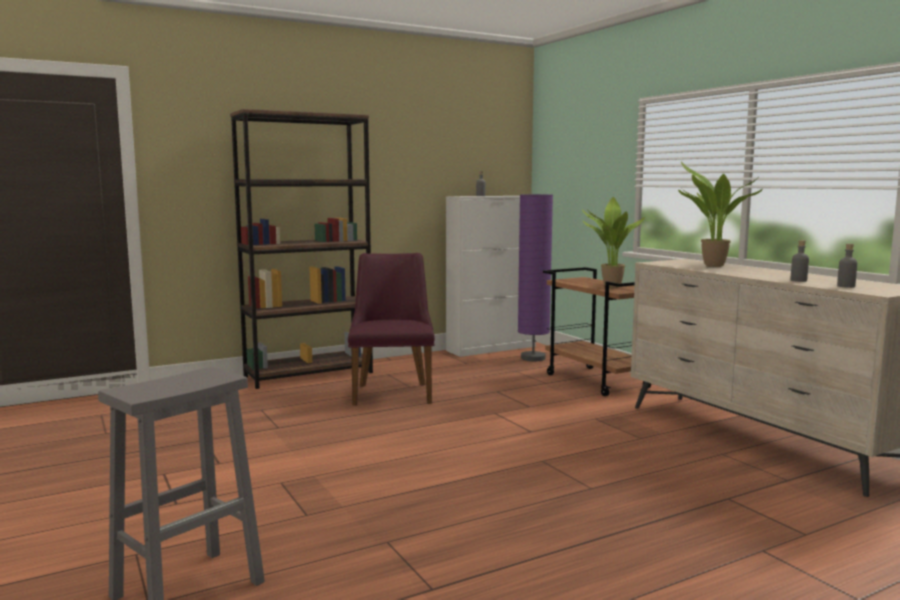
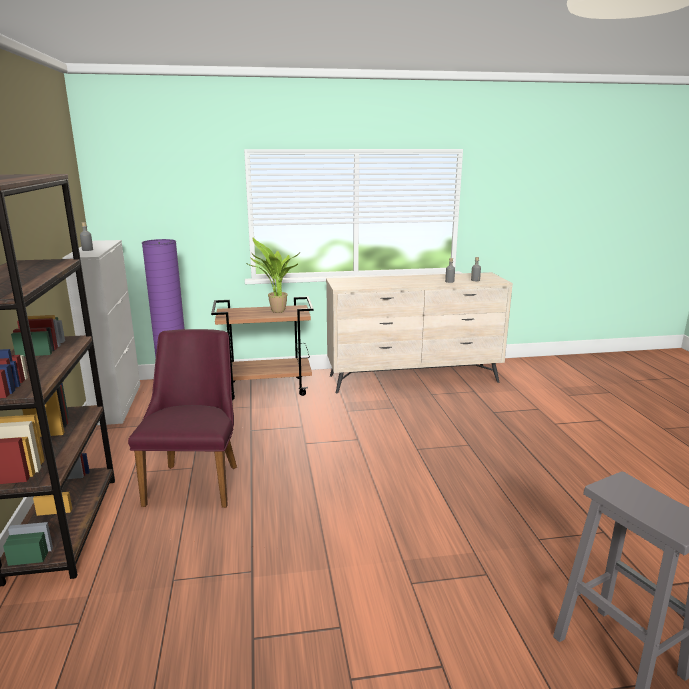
camera: 70 degrees left, 10 degrees up
(392, 391) = (197, 479): purple chair -> purple chair turned 75 degrees clockwise
(711, 266) = (372, 281): potted plant -> none

